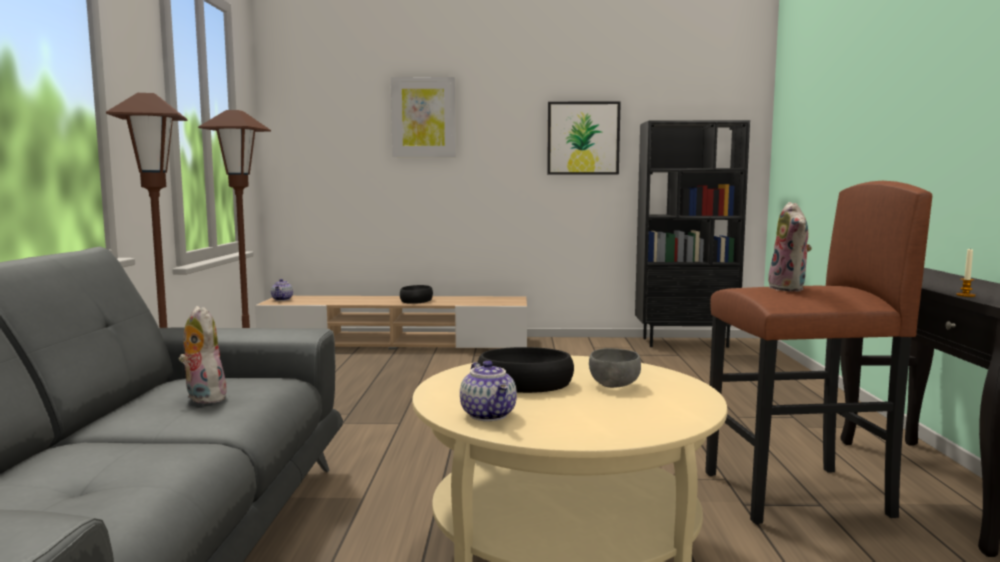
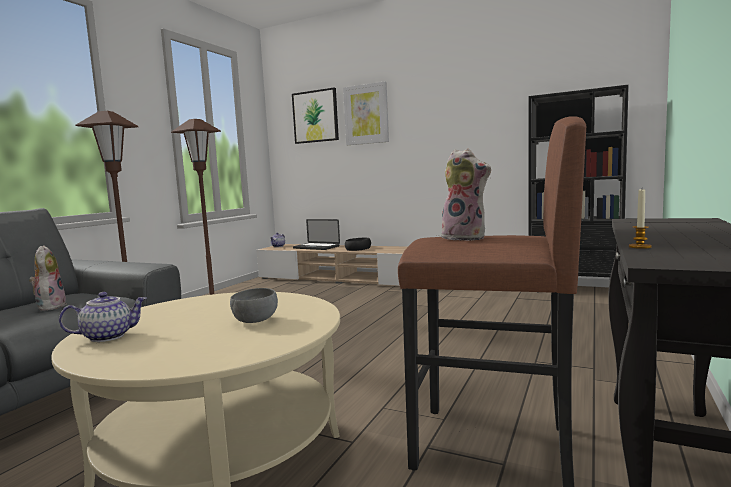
camera: 25 degrees right, 0 degrees up
(348, 300) = (316, 247): none -> laptop
(489, 415) = (108, 336): teapot -> teapot turned 120 degrees counterclockwise
(525, 383) = (201, 313): black bowl -> none
(583, 138) = (485, 118): picture -> picture (315, 116)
(790, 289) = (466, 238): plush toy -> plush toy turned 75 degrees counterclockwise

